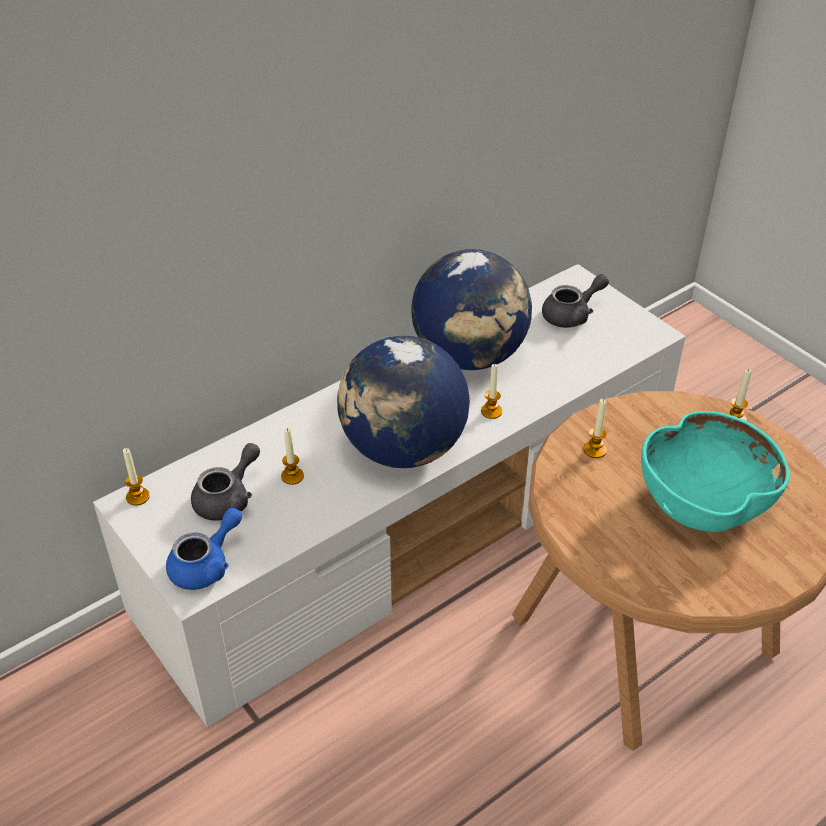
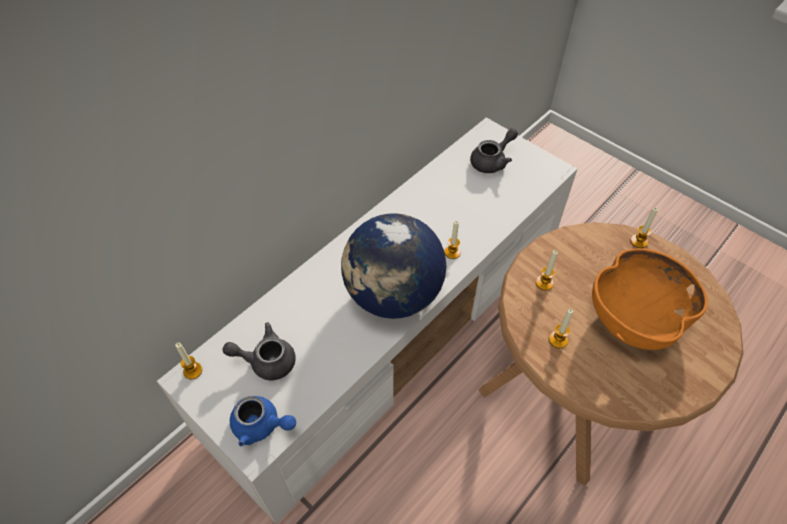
camera: 10 degrees left, 10 degrees up
(206, 565) = (261, 426): blue teapot -> blue teapot turned 75 degrees clockwise
(228, 498) = (266, 361): grey teapot -> grey teapot turned 120 degrees counterclockwise
(292, 476) = (313, 333): candle -> candle (558, 340)
(470, 356) = (425, 206): globe -> none
(702, 501) = (634, 317): turquoise bowl -> orange bowl

